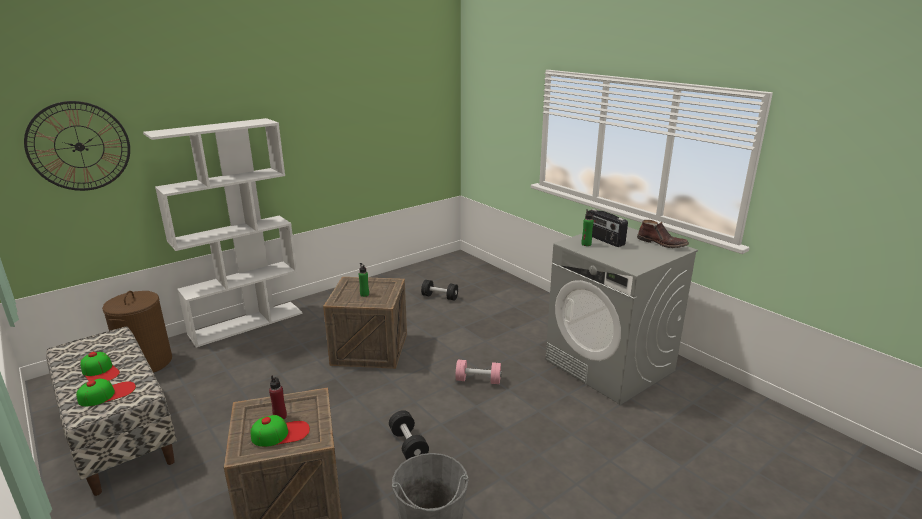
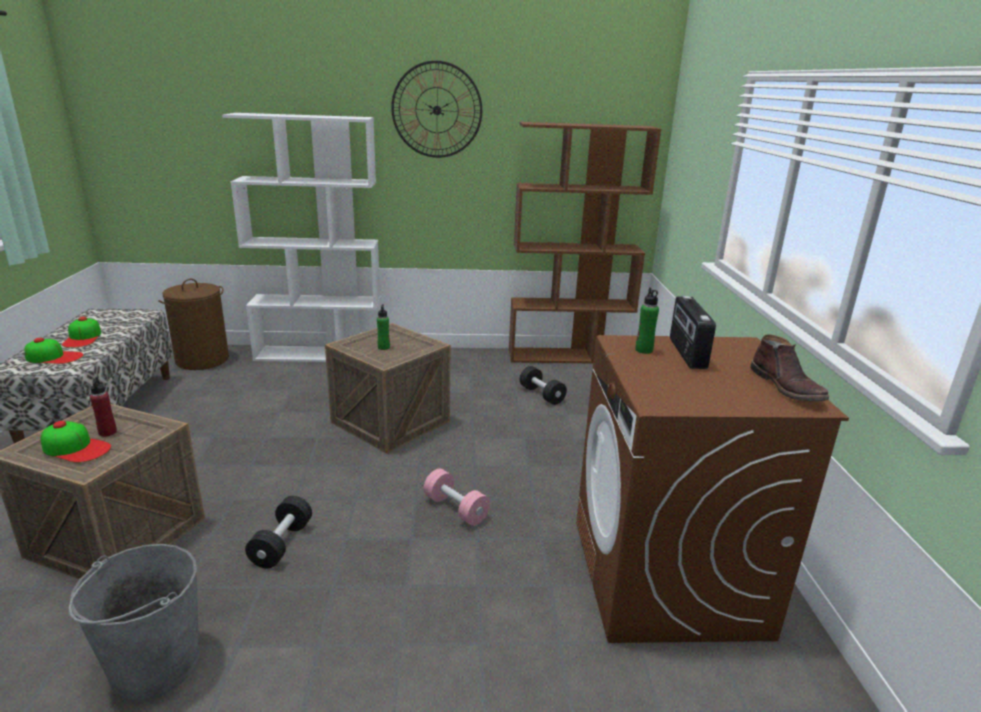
camera: 35 degrees right, 0 degrees up
(79, 146) = (177, 120): wall clock -> wall clock (437, 110)
(424, 266) = (568, 356): none -> brown bookcase
(610, 365) = (667, 577): grey washing machine -> brown washing machine

